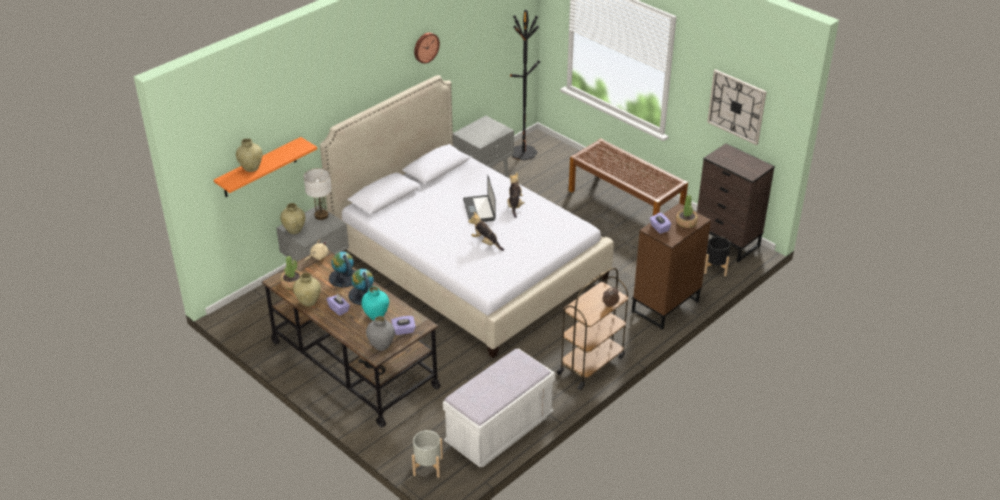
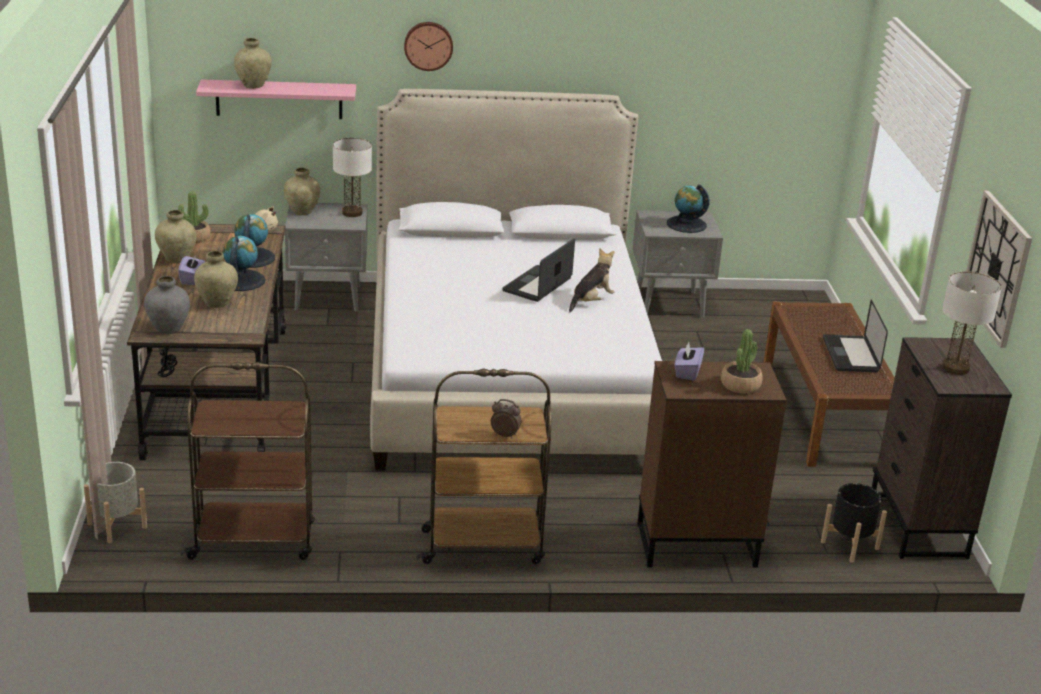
camera: 40 degrees right, 10 degrees down
(259, 168) = (279, 99): orange shelf -> pink shelf
(376, 315) = (217, 303): turquoise vase -> beige vase
(404, 330) = (218, 329): purple tissue box -> none
(425, 47) = (608, 44): wall clock -> wall clock (428, 45)
(486, 242) = (488, 316): plush toy -> none
(487, 130) = (686, 224): none -> globe
(499, 430) = (253, 543): white bench -> brown cart
(523, 152) = (765, 304): black clothes rack -> none
(639, 170) = (850, 355): none -> laptop
(741, 163) = (955, 368): none -> table lamp

